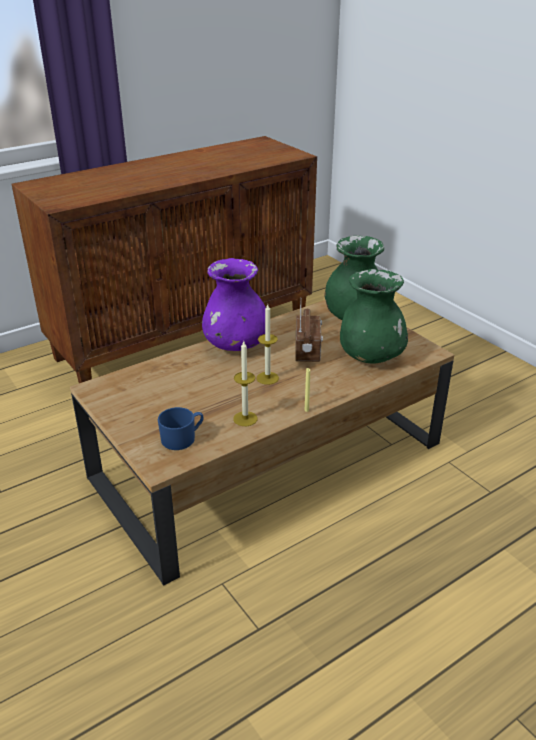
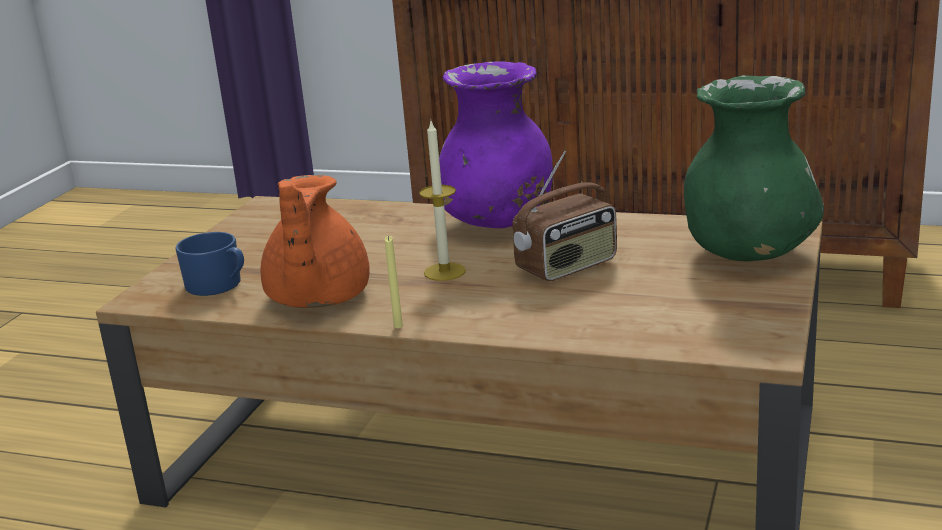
camera: 55 degrees right, 10 degrees down
(245, 418) = (316, 299): candle -> orange teapot
(370, 356) = (644, 310): green vase -> none

